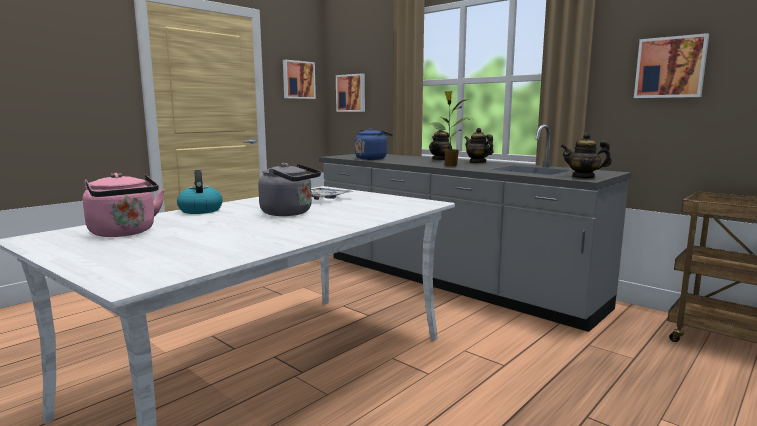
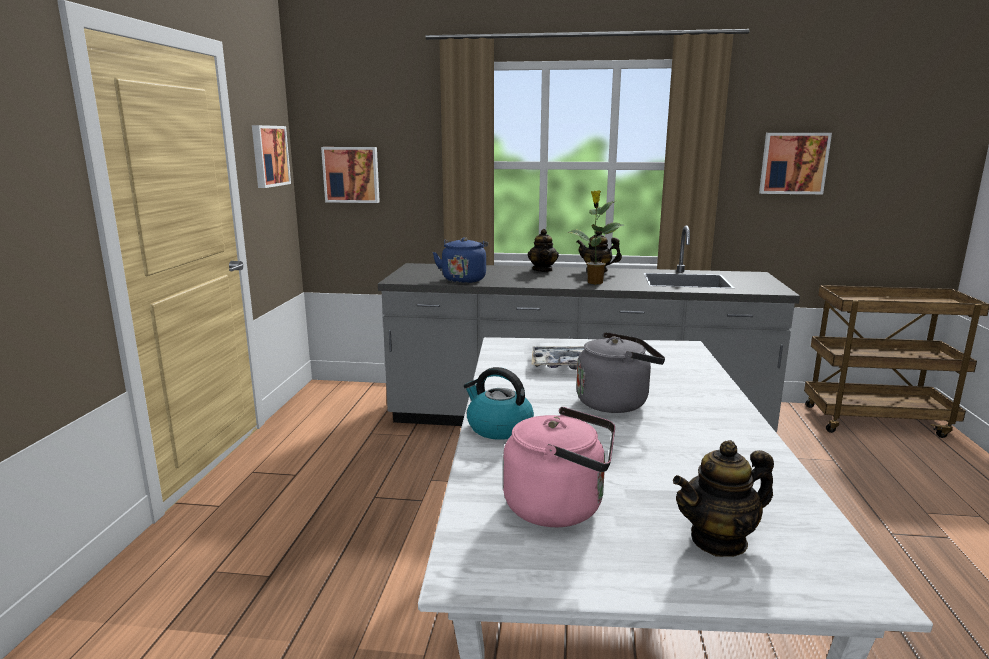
camera: 35 degrees left, 5 degrees up
(583, 177) = (766, 287): teapot -> teapot (719, 540)

